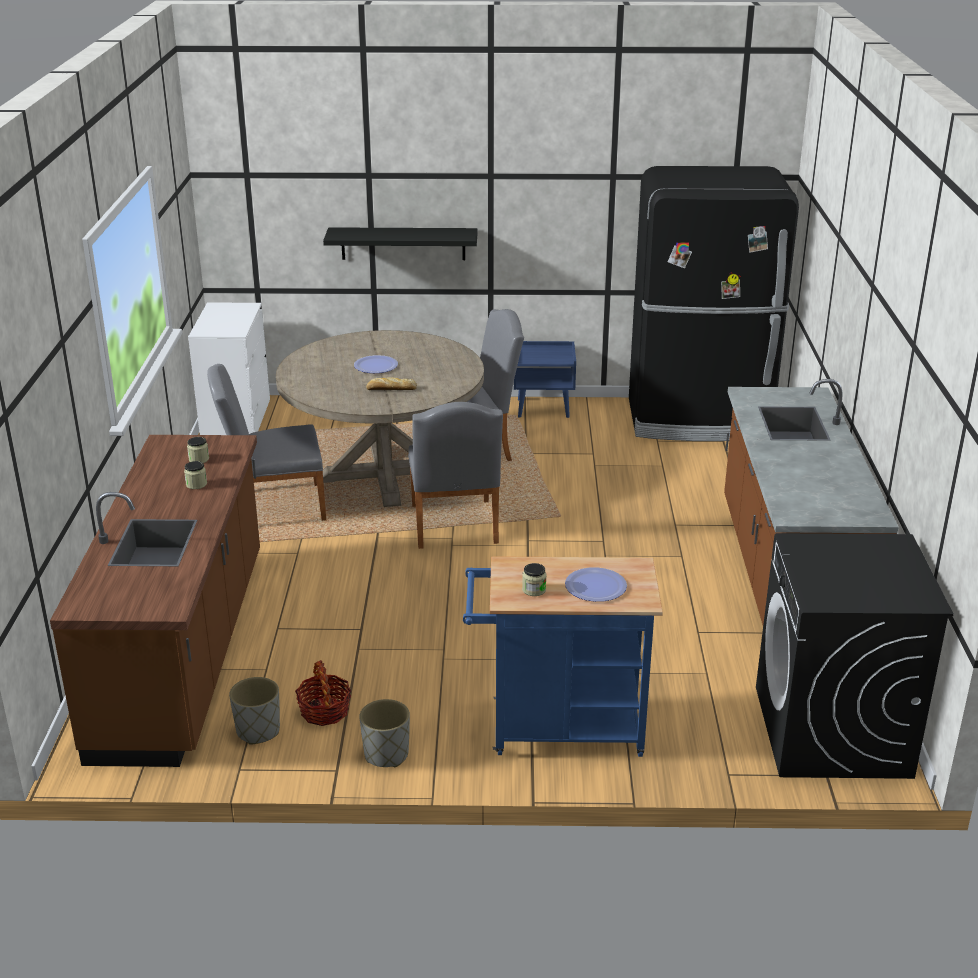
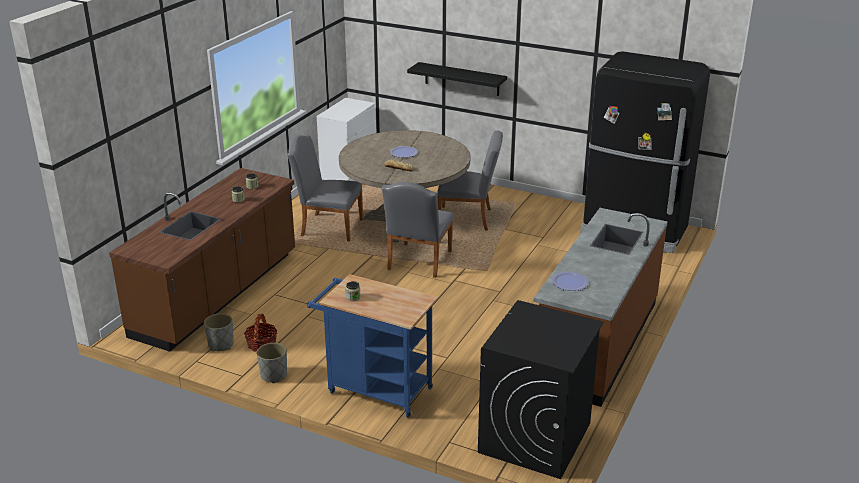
camera: 25 degrees right, 0 degrees up
(544, 408) = (537, 202): blue nightstand -> none
(596, 586) = (388, 304): plate -> plate (570, 282)

